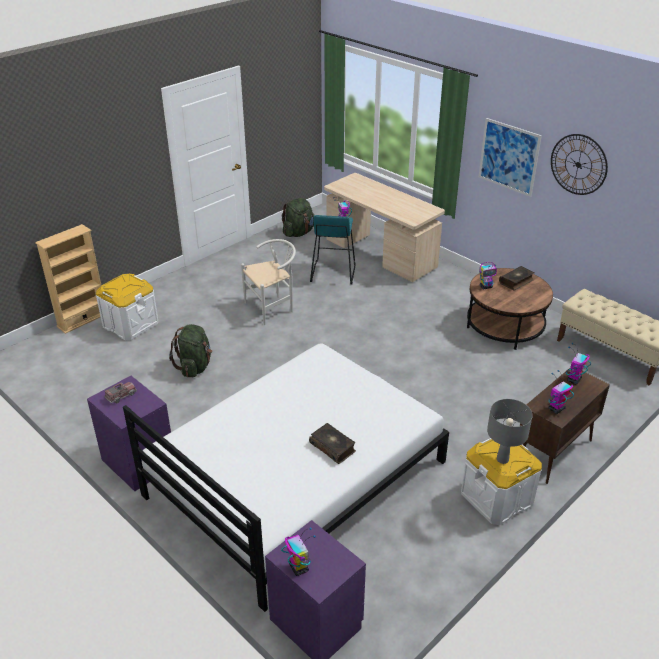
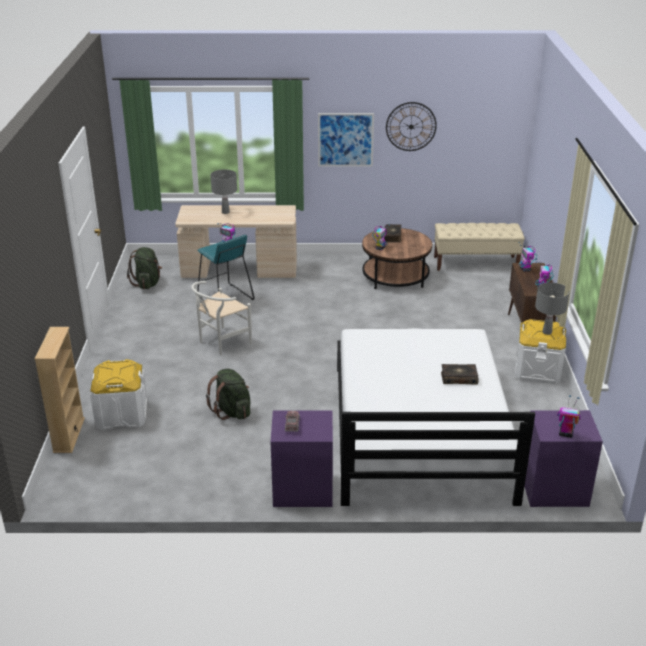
camera: 45 degrees left, 5 degrees down
(273, 308) = (221, 343): white chair -> white chair turned 150 degrees counterclockwise
(377, 192) = (225, 212): none -> grey table lamp

